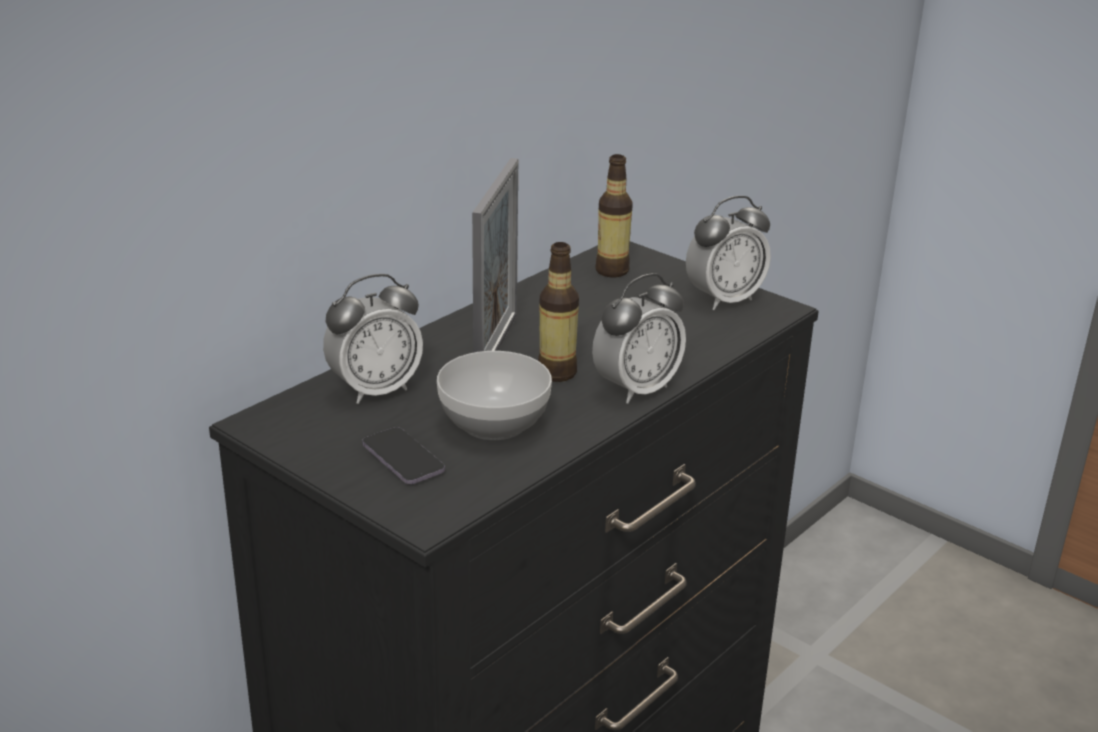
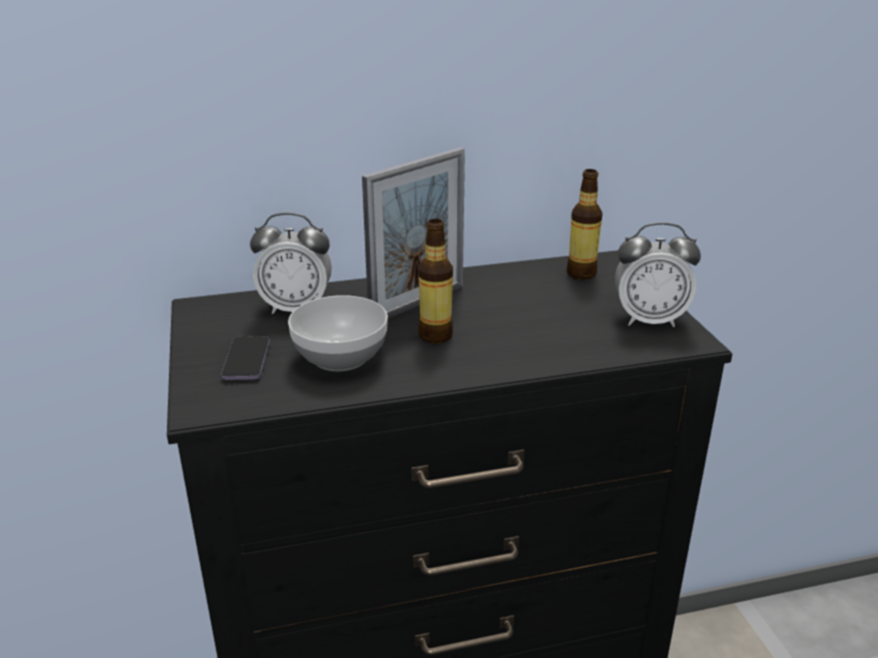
camera: 35 degrees right, 0 degrees up
(636, 389) = (480, 367): alarm clock -> none

